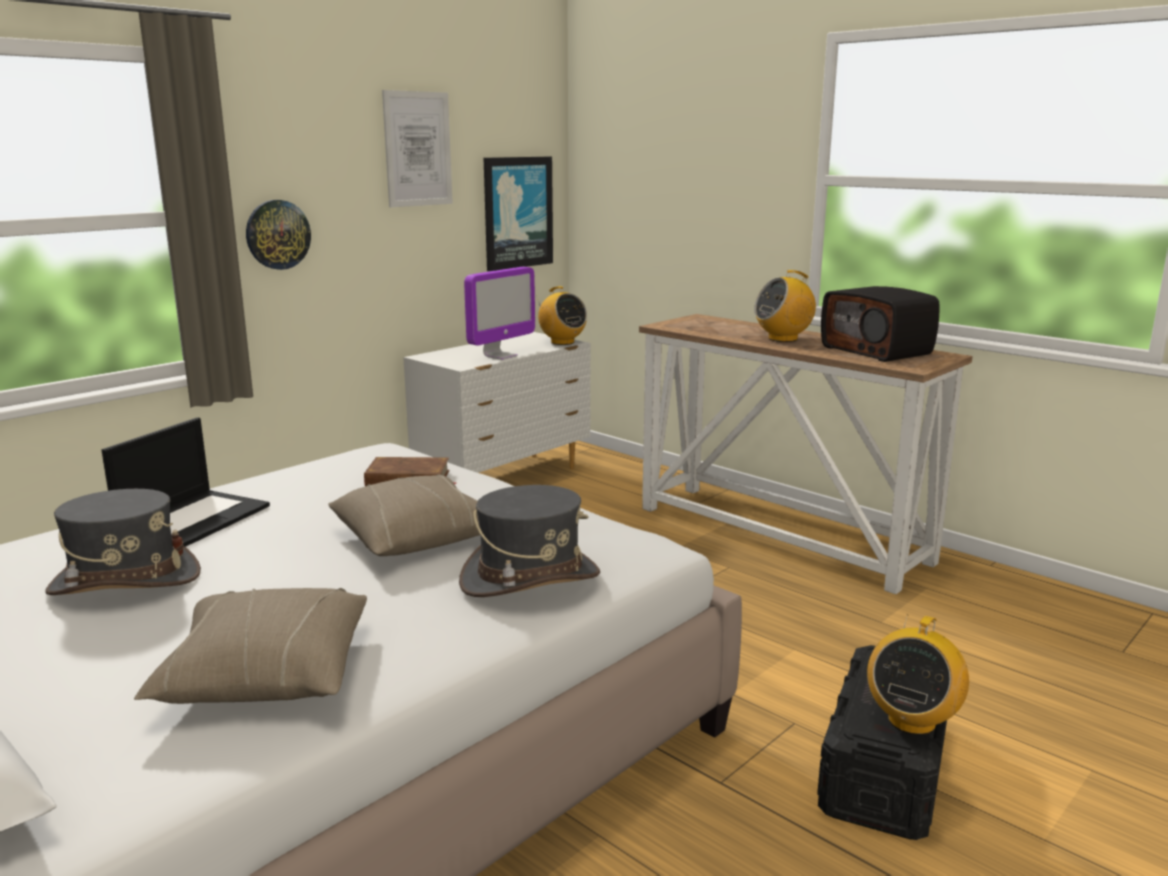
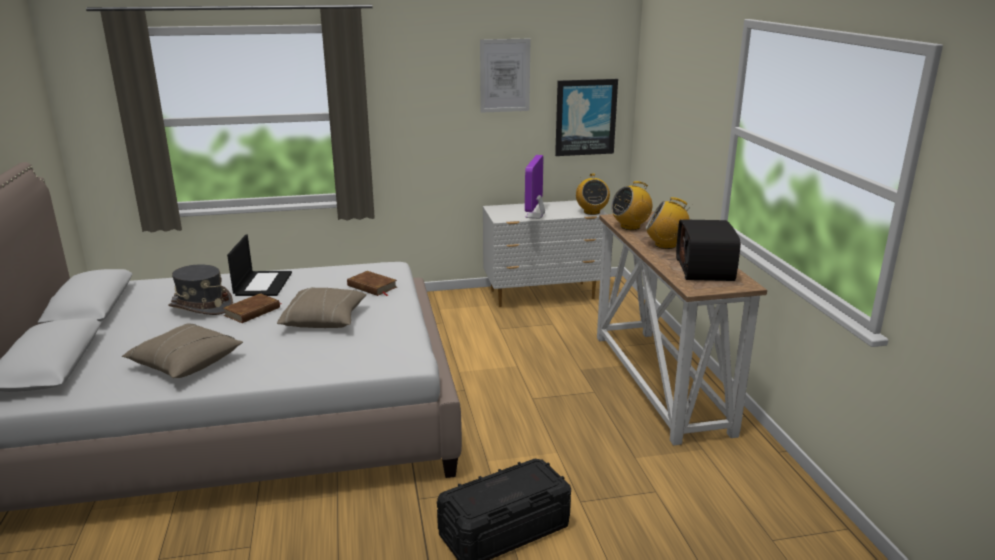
camera: 35 degrees right, 5 degrees up
(194, 519) = (262, 284): laptop -> laptop turned 60 degrees counterclockwise
(256, 560) = (252, 311): none -> brown book
(277, 234) = (402, 126): wall clock -> none
(500, 356) = (535, 216): monitor -> monitor turned 120 degrees clockwise
(530, 578) = (328, 356): grey hat -> none
(911, 721) = (492, 503): radio -> radio (630, 227)

